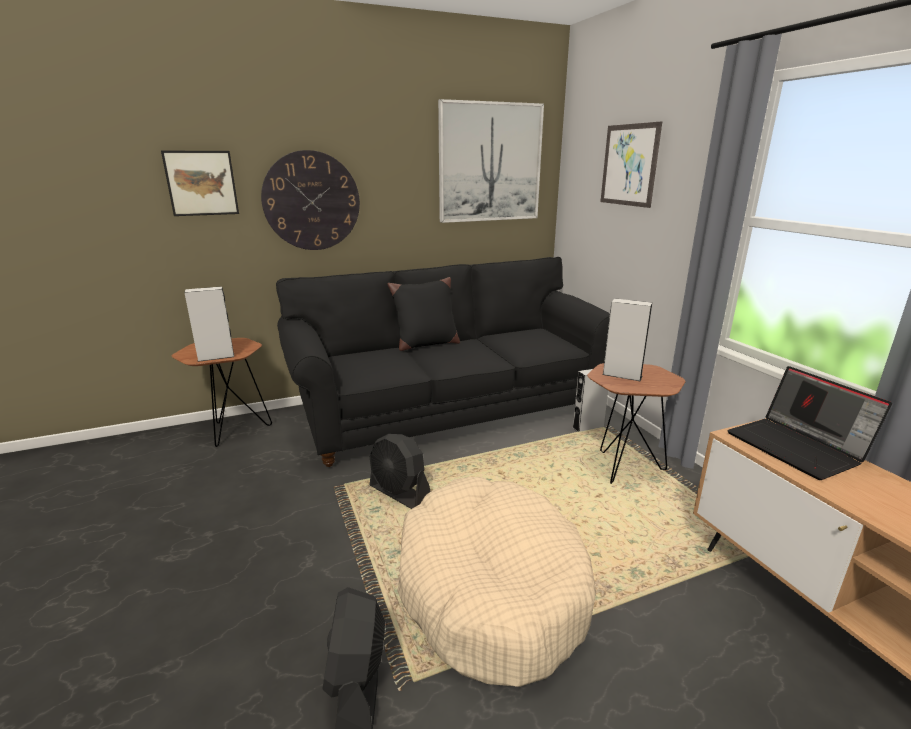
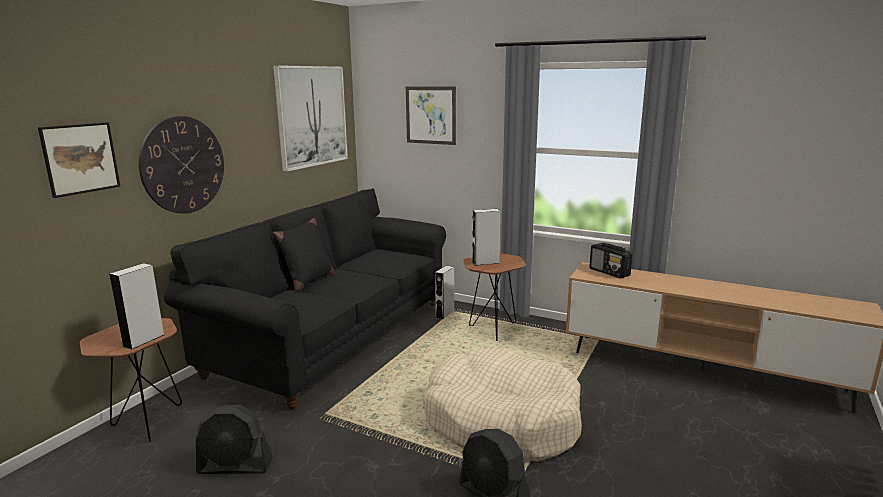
camera: 40 degrees left, 5 degrees down
(400, 494) = (377, 401): black fan -> black fan (235, 466)
(797, 447) = (609, 272): laptop -> radio

